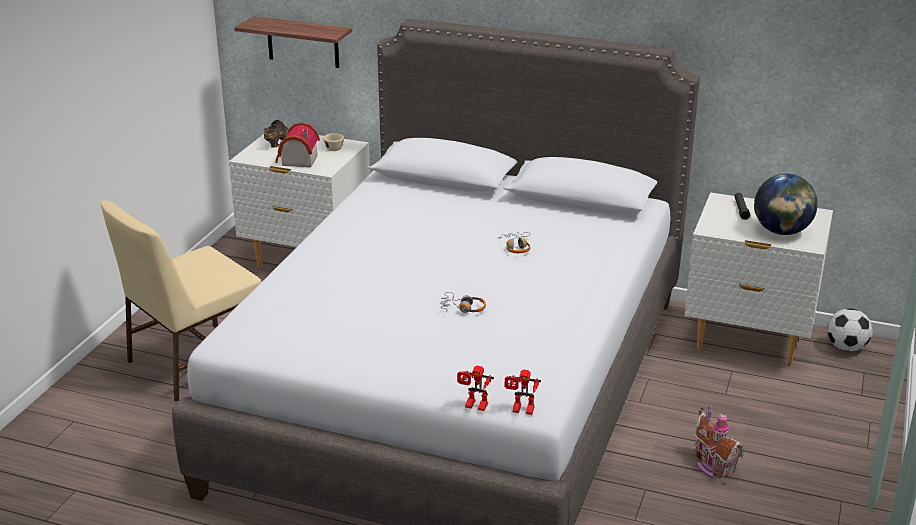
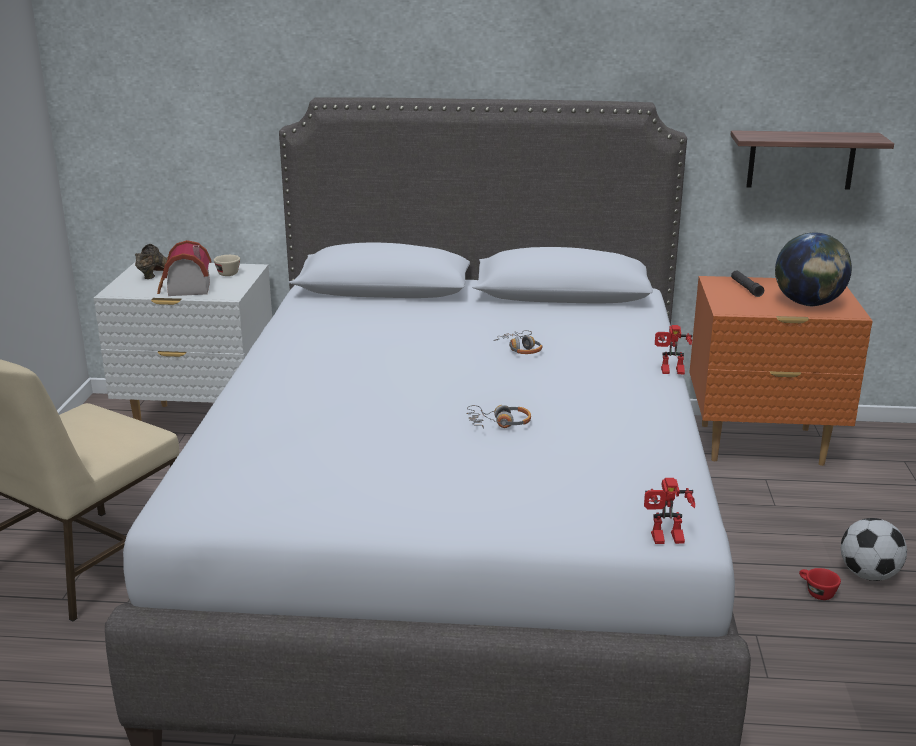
camera: 15 degrees left, 5 degrees down
(303, 42) = (174, 144): shelf -> shelf (801, 160)
(474, 406) = (597, 544): toy robot -> toy robot (671, 372)
(712, 466) = (816, 592): toy house -> red cup
(748, 341) = (761, 445): white nightstand -> orange nightstand
(846, 347) = (868, 438): football -> football (868, 575)

